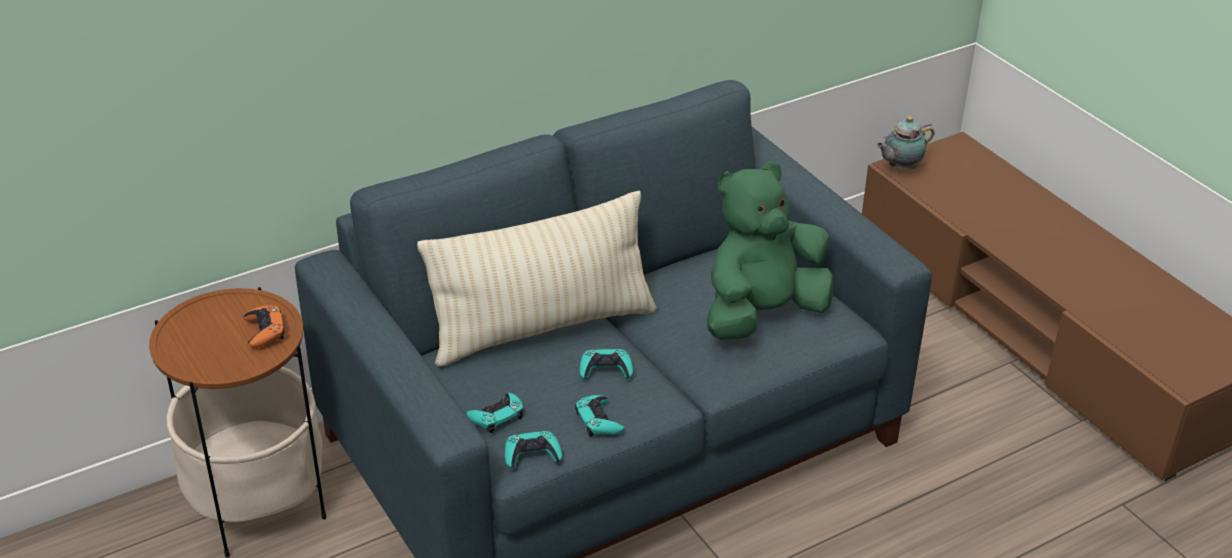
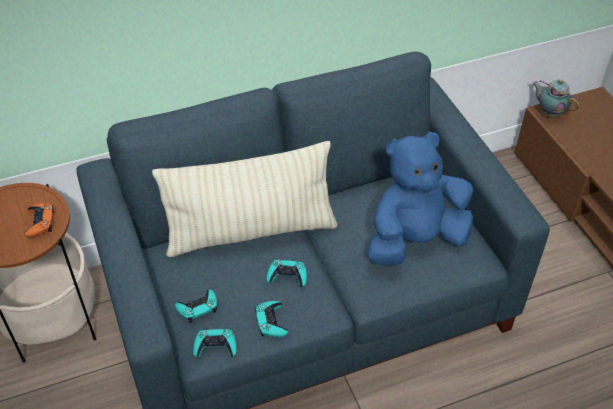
camera: 10 degrees right, 10 degrees up
(761, 315) = (415, 240): green plush toy -> blue plush toy
(900, 168) = (549, 113): teapot -> teapot turned 60 degrees clockwise

